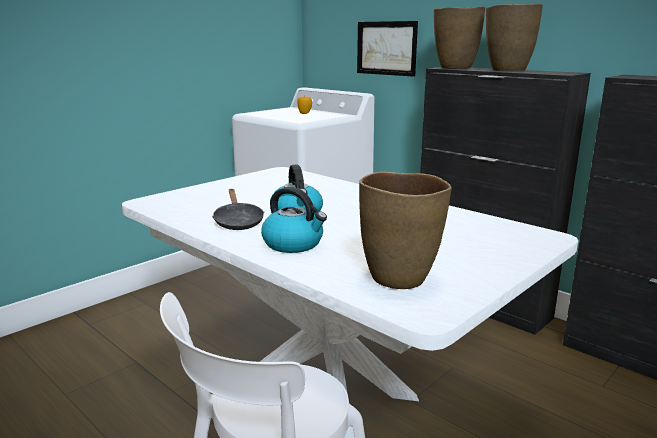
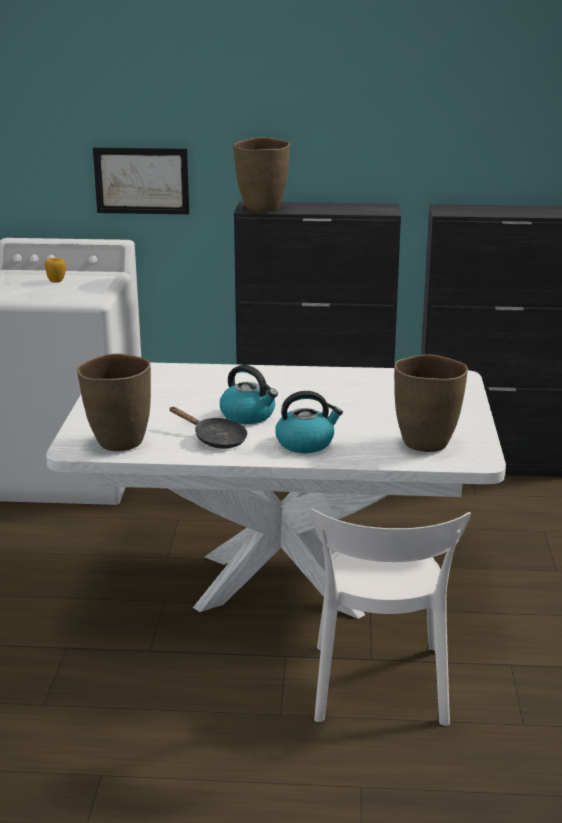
camera: 40 degrees left, 5 degrees up
(507, 70) = (324, 209): brown vase -> brown vase (119, 443)

